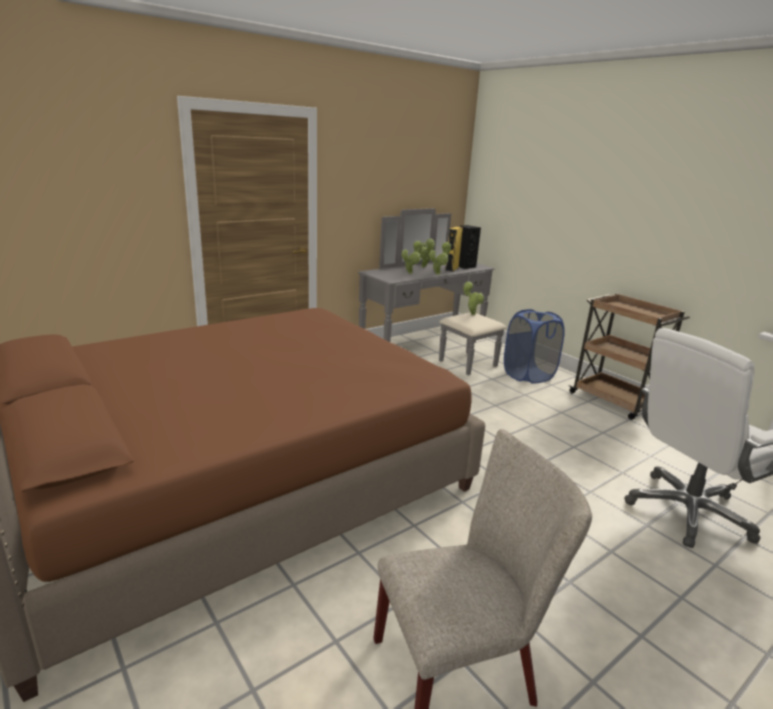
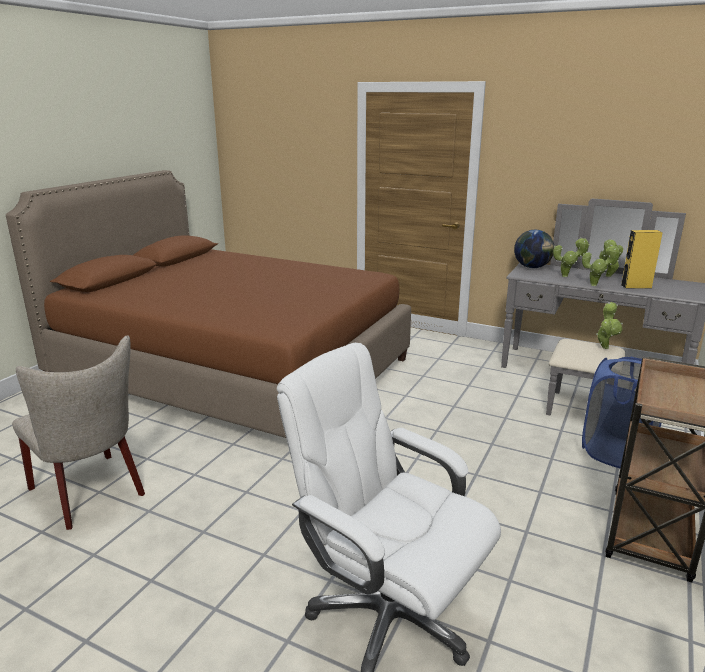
camera: 65 degrees right, 0 degrees up
(378, 273) = (532, 267): none -> globe
(465, 266) = (668, 290): black speaker -> none

